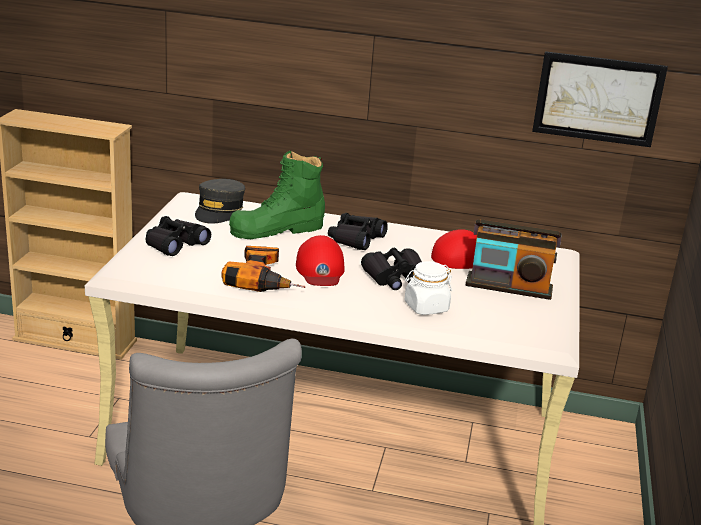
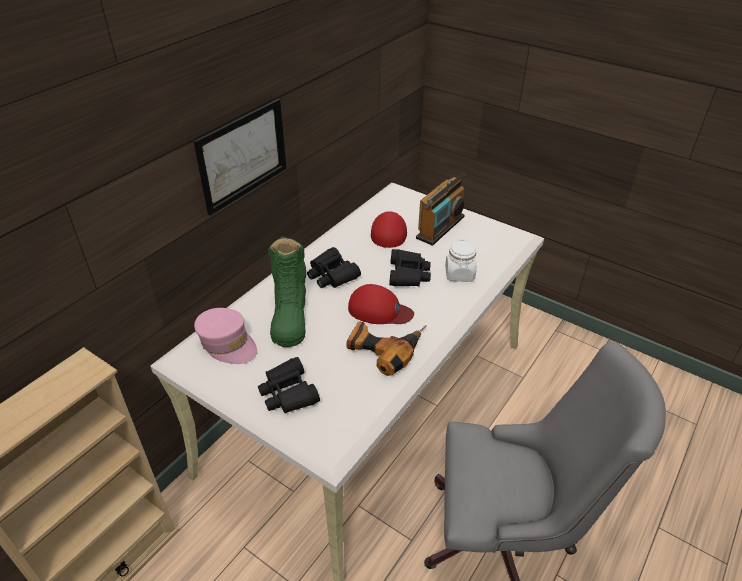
camera: 65 degrees left, 15 degrees up
(219, 211) = (227, 343): grey cap -> pink cap
(598, 99) = (385, 73): picture -> picture (243, 155)

